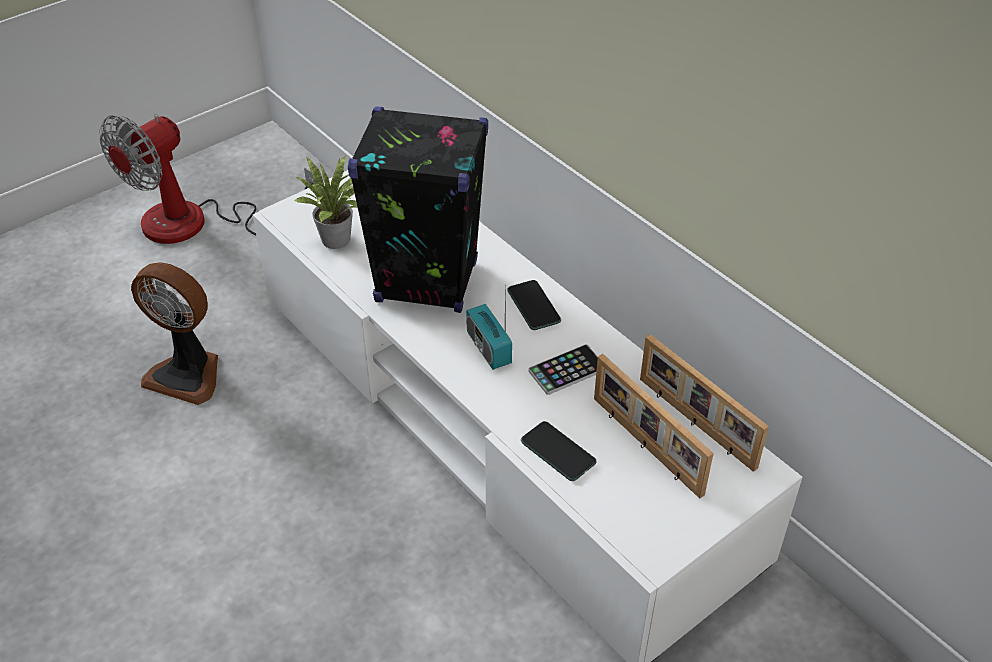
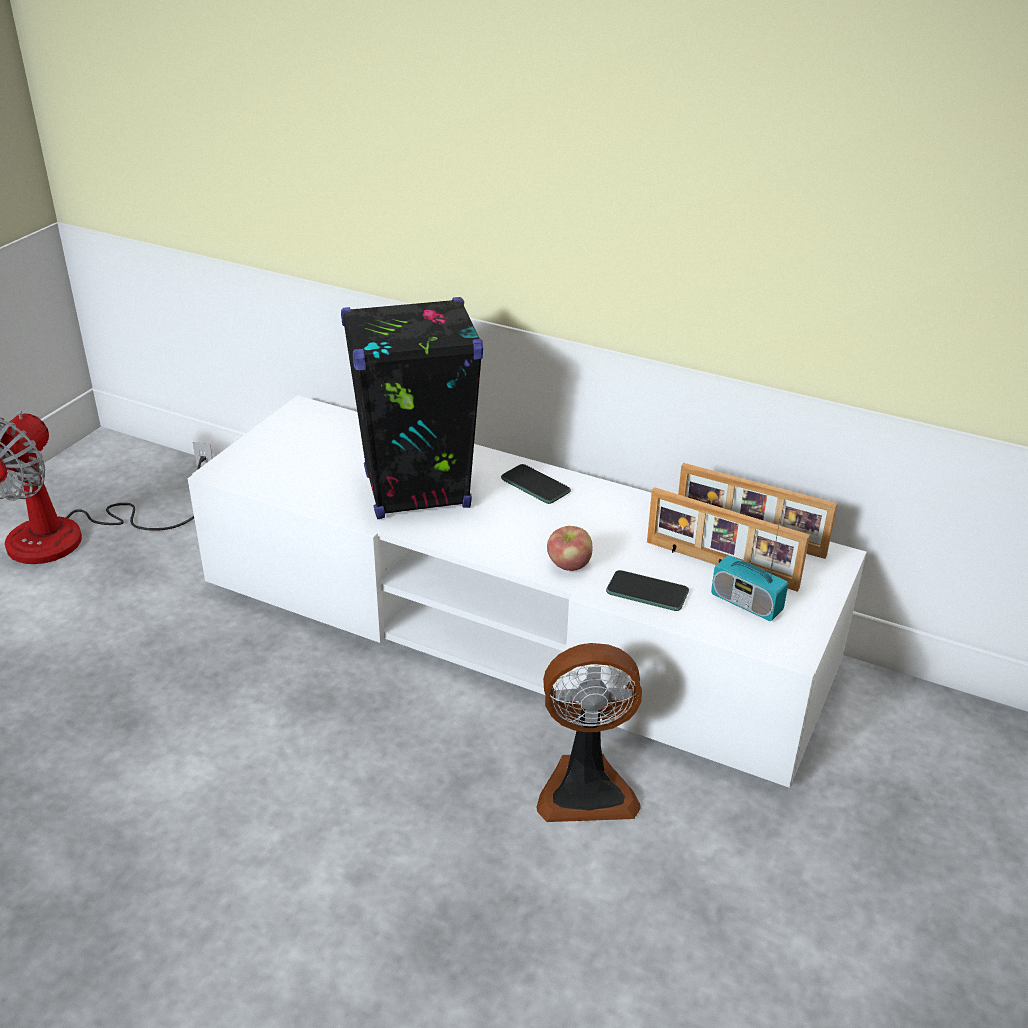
camera: 25 degrees left, 10 degrees down
(188, 374) = (153, 675): fan -> fan (586, 788)
(340, 239) = (300, 477): potted plant -> none
(488, 348) = (518, 528): radio -> radio (746, 603)
(507, 401) = (569, 565): none -> apple
(567, 370) = (605, 527): phone -> none

